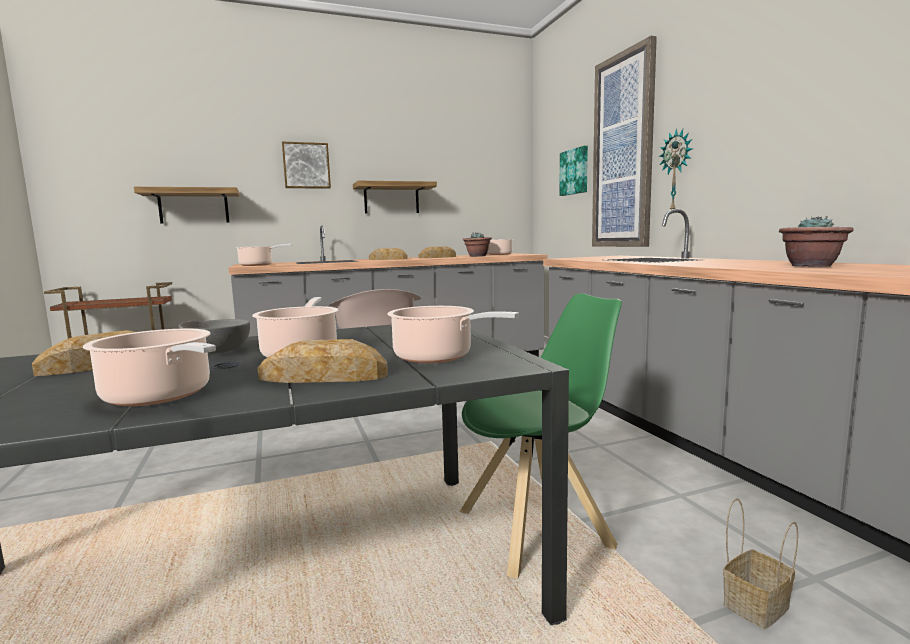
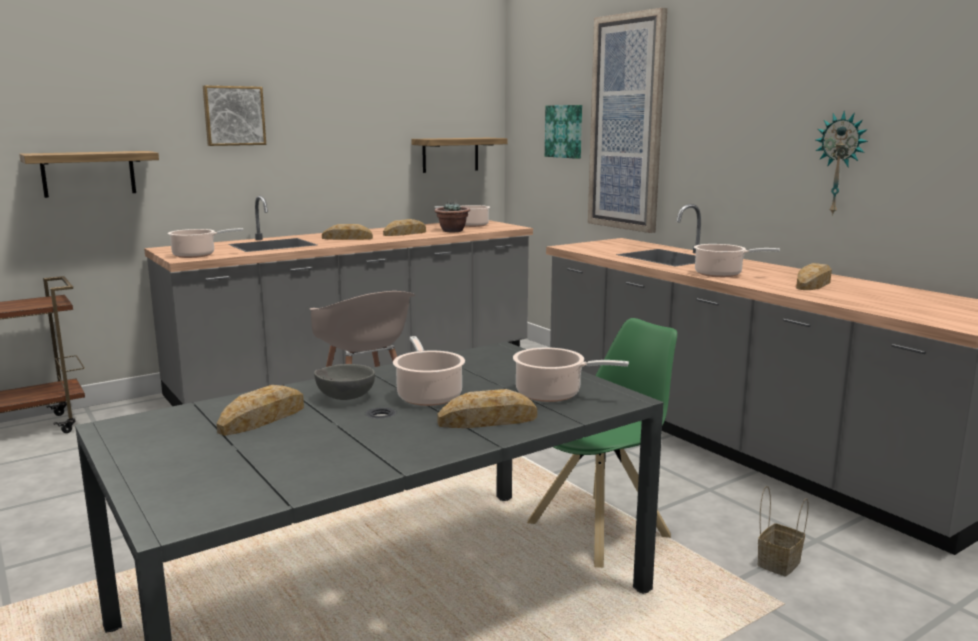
camera: 15 degrees left, 5 degrees up
(160, 396) = (387, 447): cooking pot -> cooking pot (721, 274)
(391, 198) = (339, 155): shelf -> shelf (450, 154)
(677, 171) = (687, 158): wall clock -> wall clock (840, 163)
(811, 266) = (814, 284): potted plant -> bread

